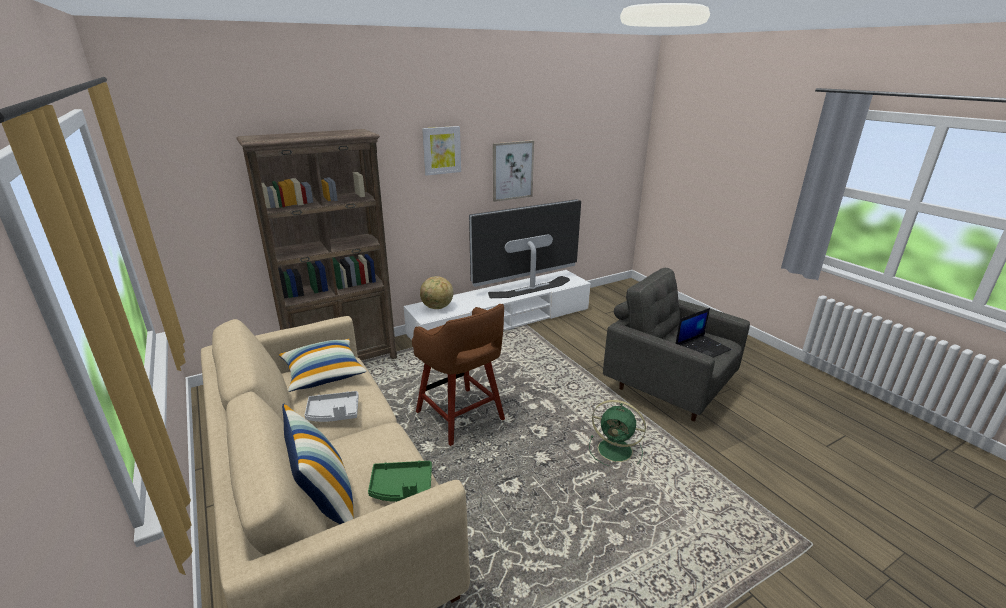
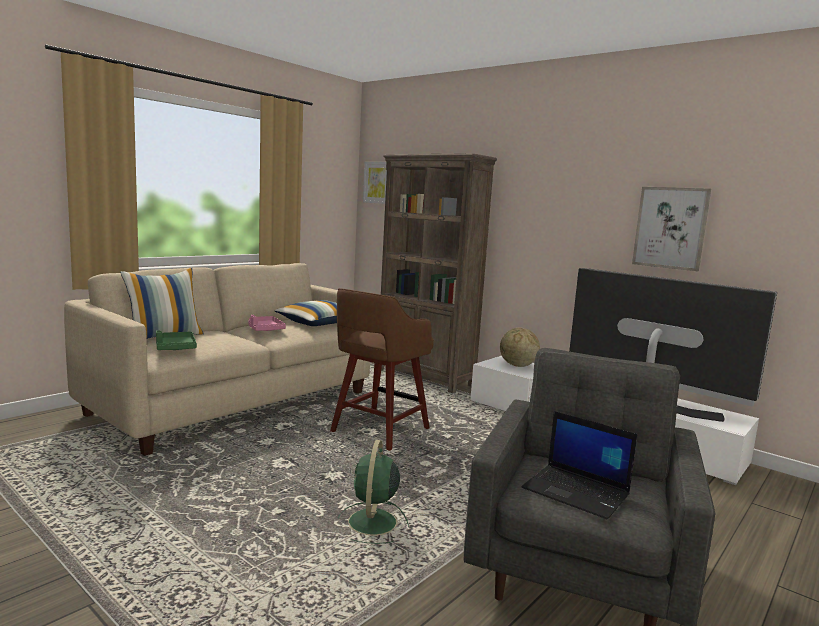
camera: 70 degrees right, 15 degrees down
(333, 413) = (264, 329): grey tray -> pink tray
(441, 150) = (574, 188): picture -> picture (378, 182)

